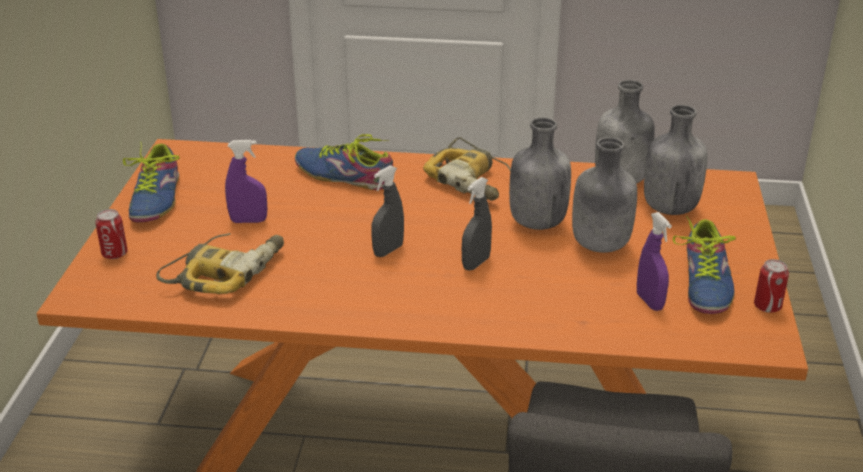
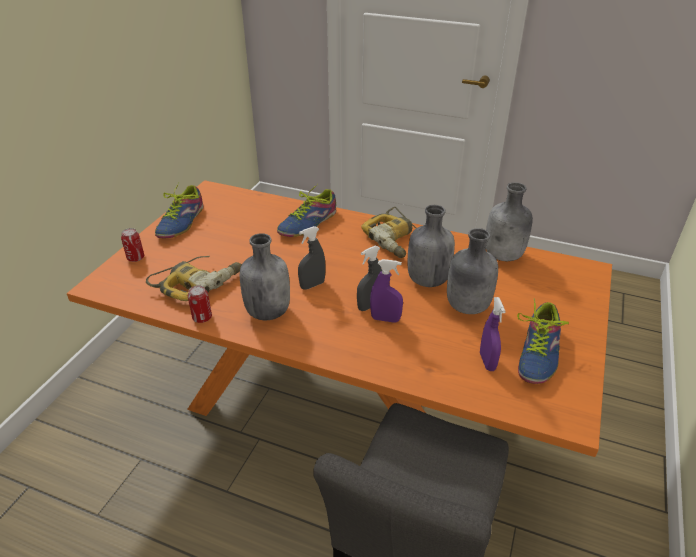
camera: 15 degrees right, 5 degrees up
(248, 221) = (231, 247): purple spray bottle -> purple spray bottle (385, 319)
(344, 176) = (308, 223): shoe -> shoe turned 90 degrees counterclockwise
(669, 208) = (532, 284): grey bottle -> grey bottle (267, 311)
(767, 306) = (582, 384): can -> can (202, 317)

